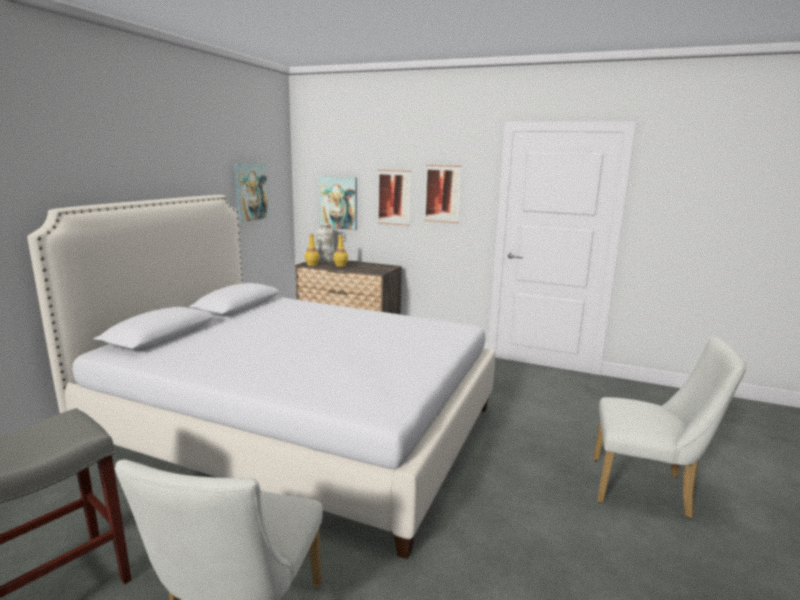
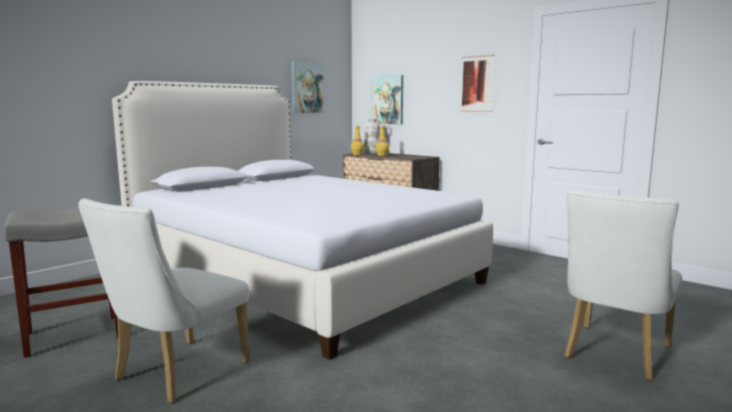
camera: 20 degrees right, 5 degrees down
(393, 197) = (434, 91): picture -> none
(648, 489) = (614, 355): white chair -> white chair turned 90 degrees clockwise

